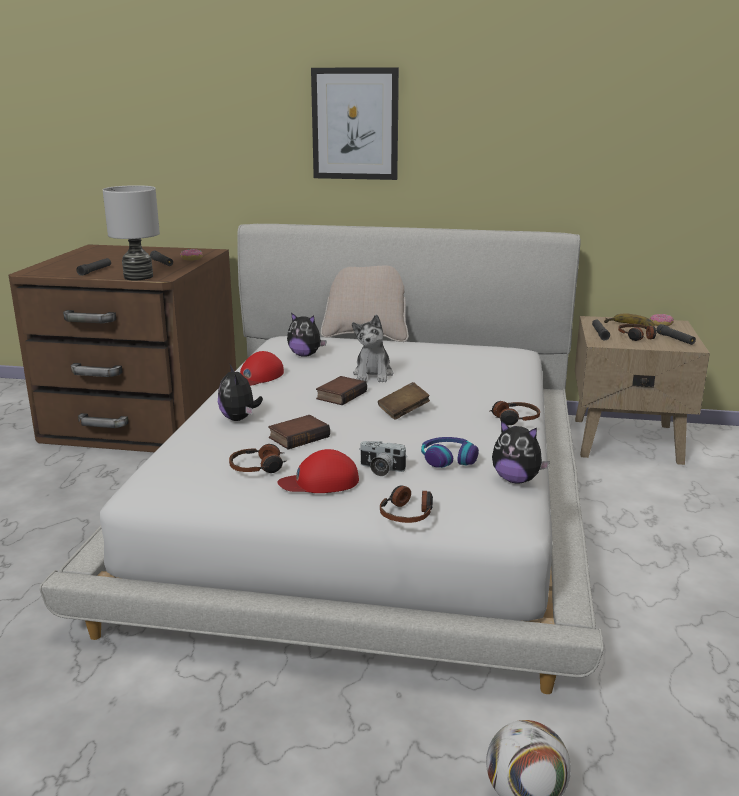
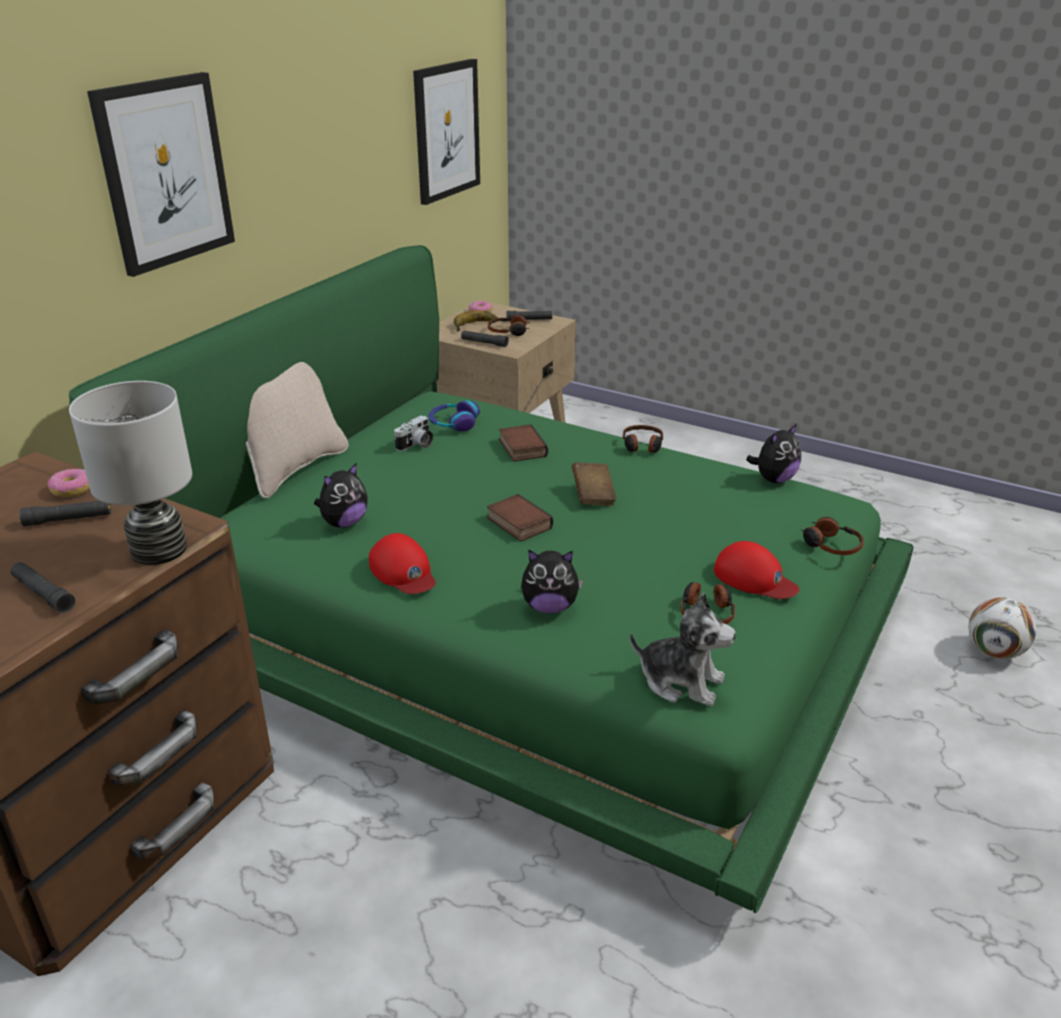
camera: 70 degrees left, 10 degrees up
(299, 436) = (631, 572): book -> book (521, 448)
(320, 482) = (754, 578): red cap -> red cap turned 60 degrees counterclockwise
(369, 501) = (530, 623): white bed -> green bed
(373, 374) = (463, 490): plush toy -> plush toy (681, 681)
(380, 469) = (736, 539): camera -> camera (416, 445)
(448, 459) = (724, 499): headphones -> headphones (453, 423)
(672, 154) = (446, 131): none -> picture

